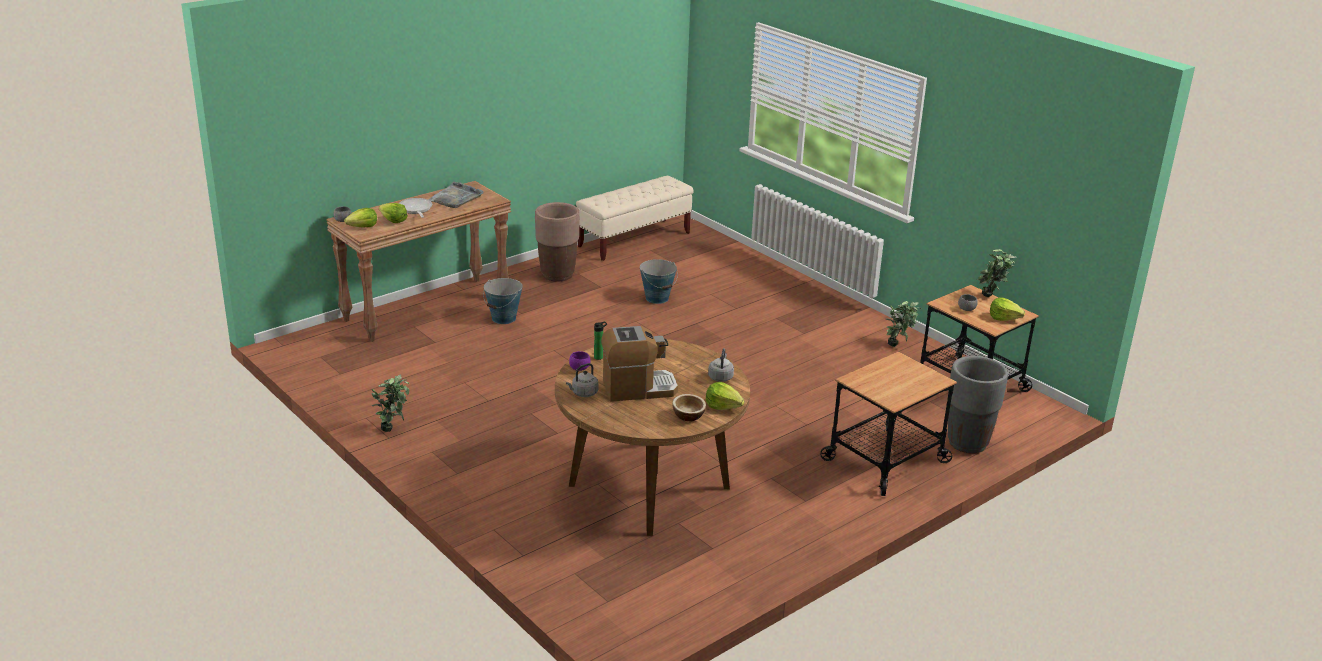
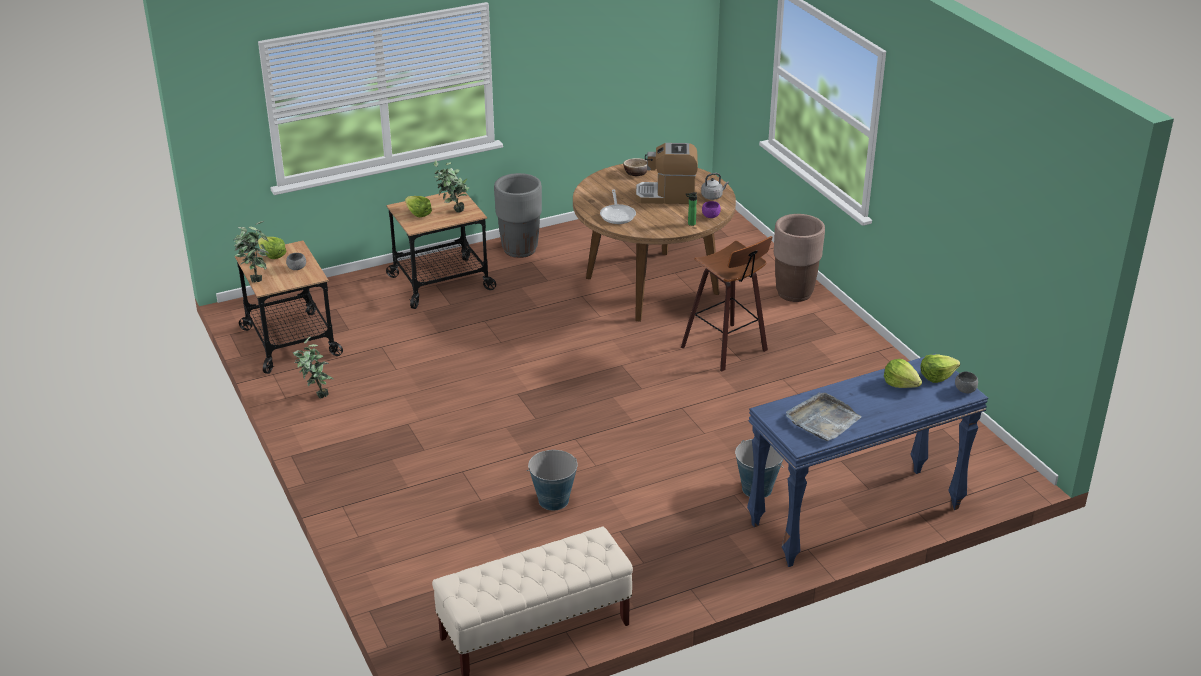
camera: 165 degrees left, 5 degrees up
(393, 428) = (874, 360): potted plant -> potted plant (452, 212)
(415, 210) = (875, 401): frying pan -> frying pan (617, 215)
(426, 308) = (855, 517): brown console table -> blue console table
(546, 423) = (727, 349): none -> stool
(557, 275) = (674, 563): brown planter -> brown planter (794, 293)
(720, 377) = (594, 198): grey kettle -> none
(723, 406) = (605, 177): lettuce -> lettuce (418, 214)
(967, 443) = (356, 289): grey planter -> grey planter (519, 250)

